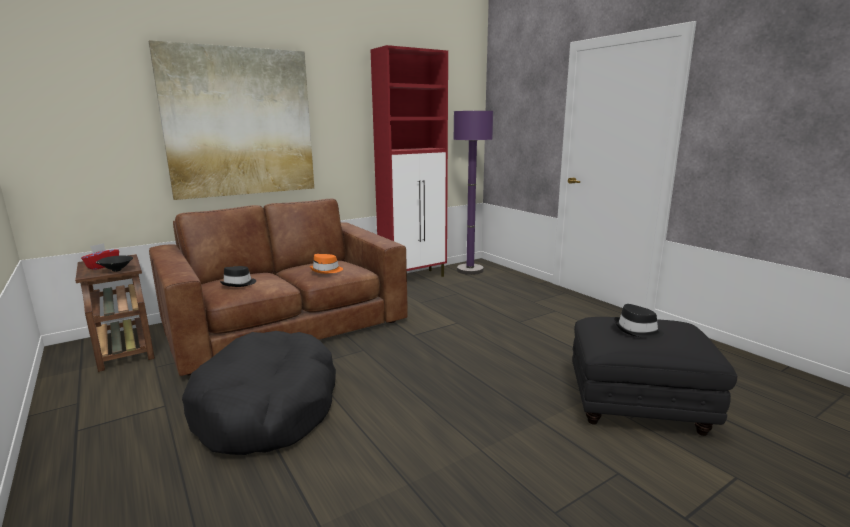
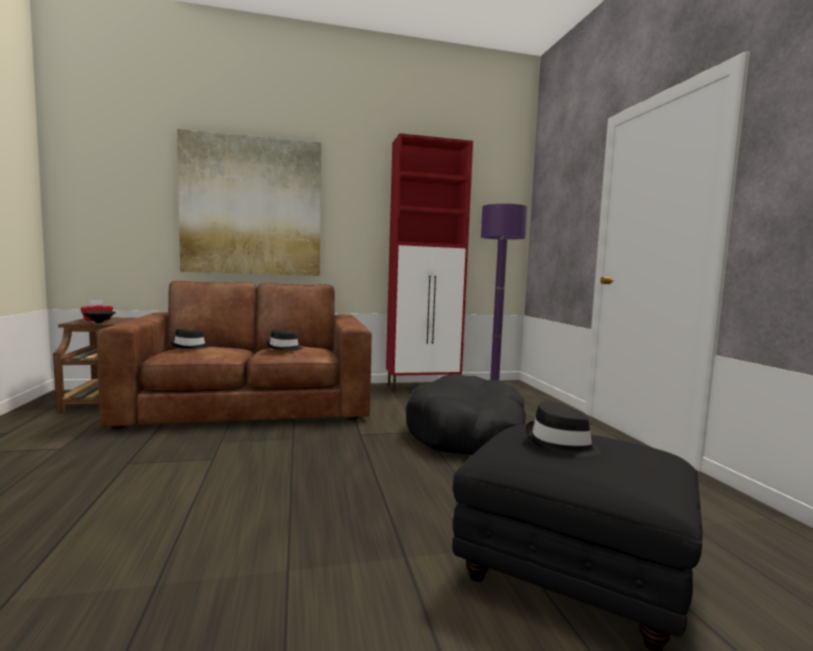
camera: 20 degrees right, 10 degrees down
(267, 408) = (135, 469): black dog bed -> black dog bed (466, 433)
(326, 270) = (284, 348): orange hat -> black hat

